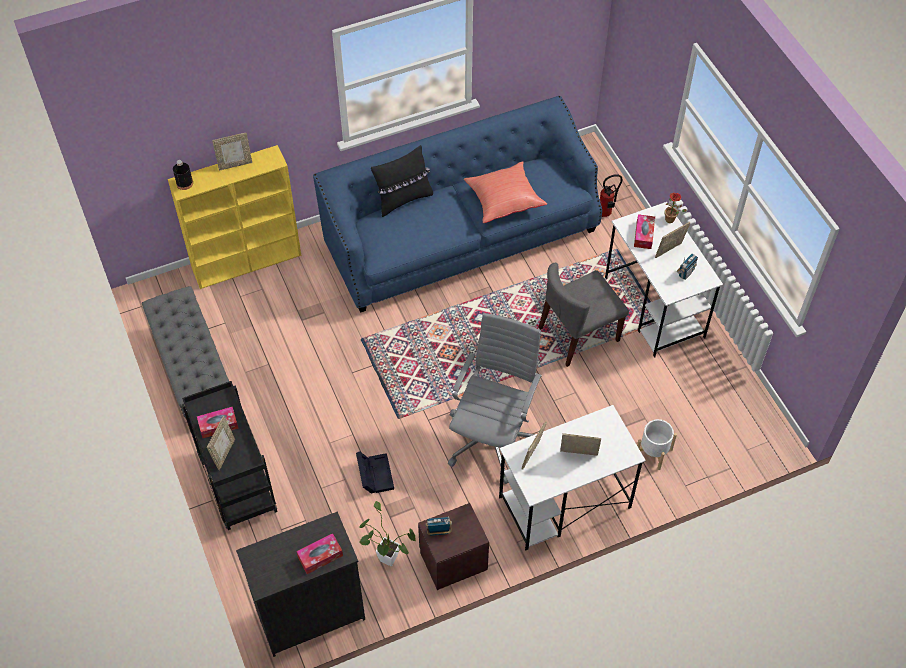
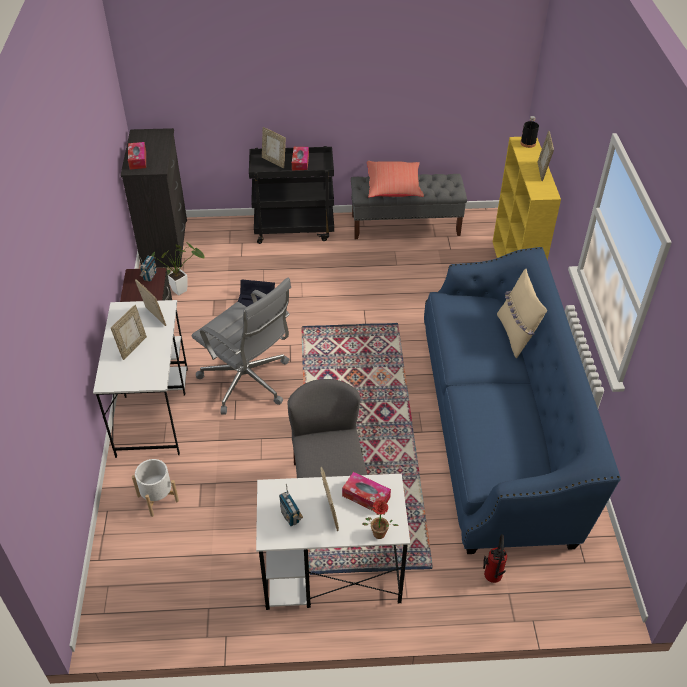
camera: 110 degrees right, 10 degrees down
(403, 199) = (516, 334): black pillow -> beige pillow
(503, 200) = (487, 411): red pillow -> red pillow (394, 189)

